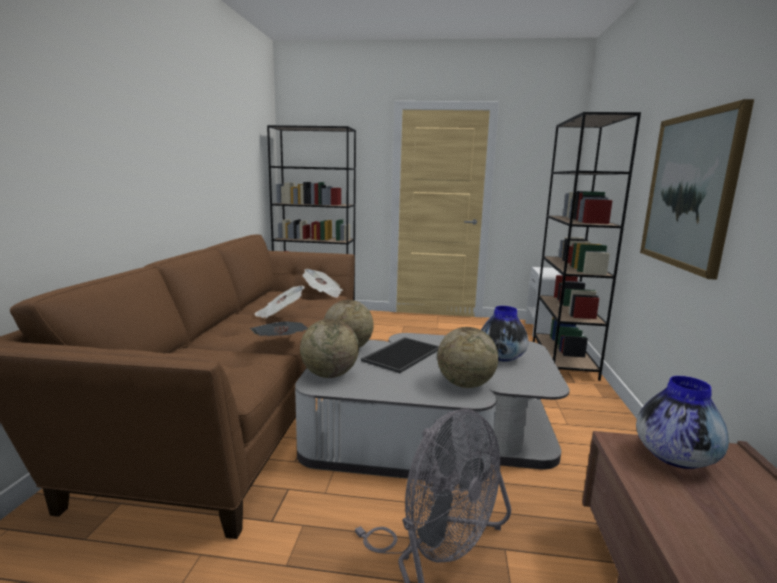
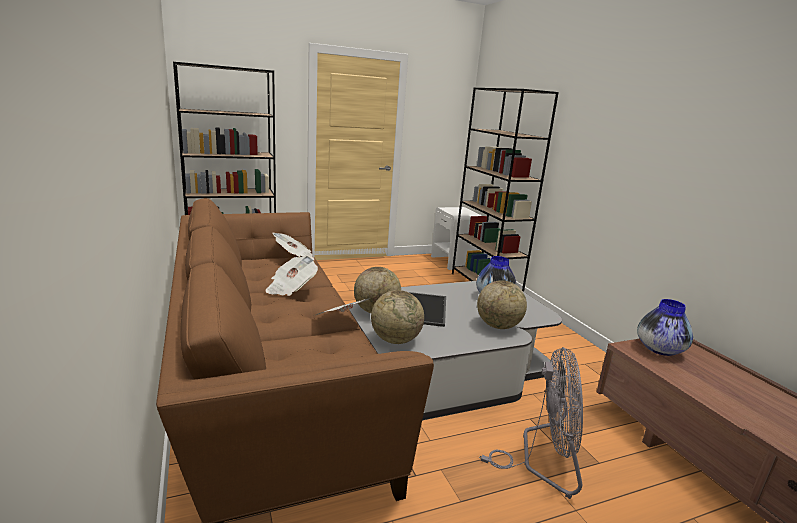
camera: 30 degrees left, 5 degrees up
(689, 191) = (614, 163): picture -> none

